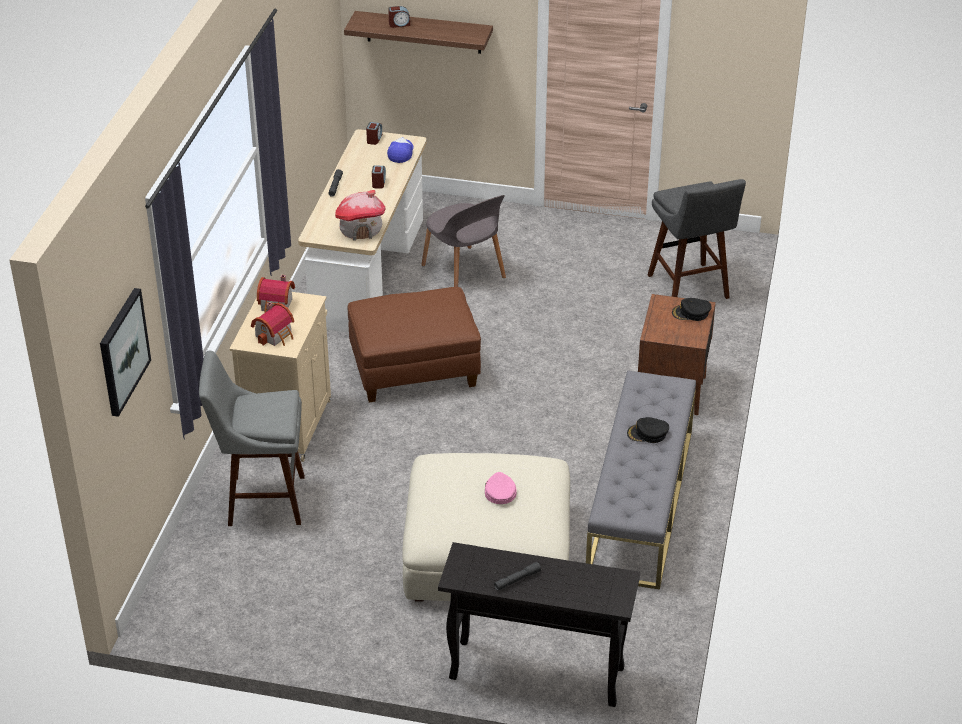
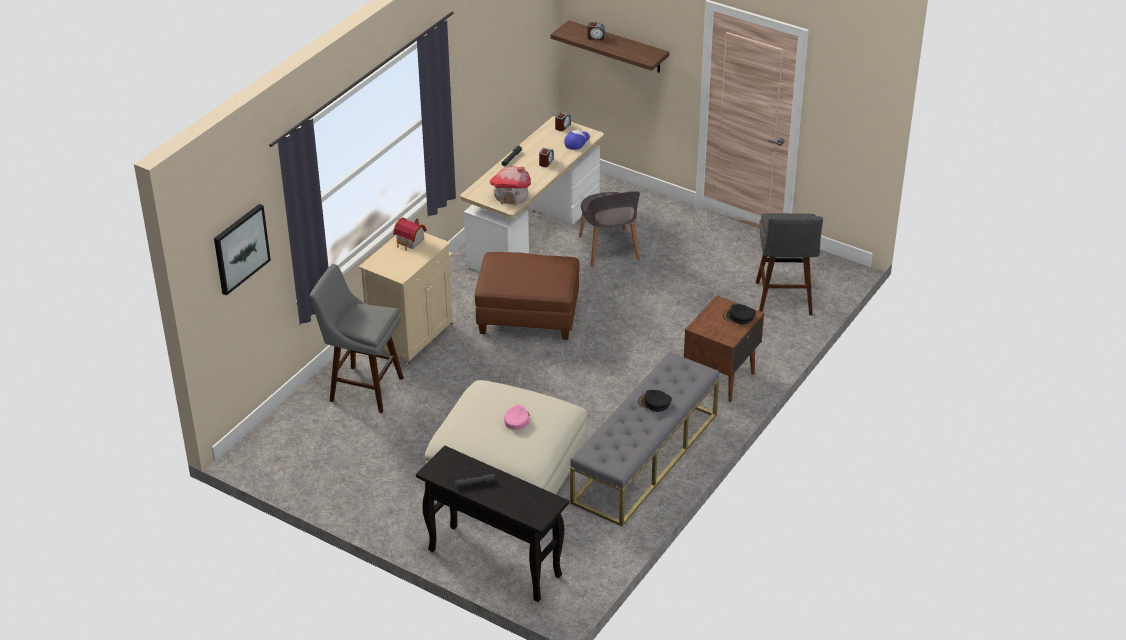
camera: 20 degrees right, 0 degrees up
(276, 335) = (397, 263): toy house -> none

